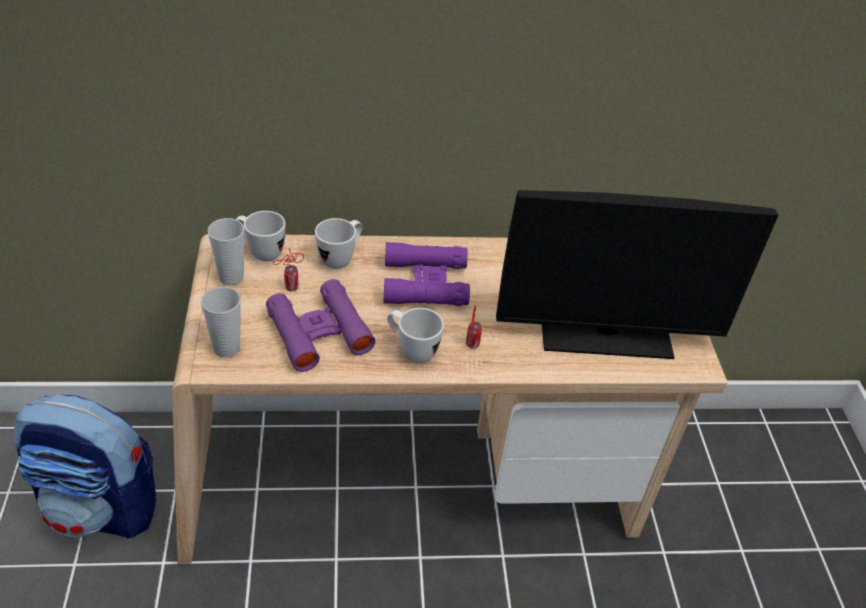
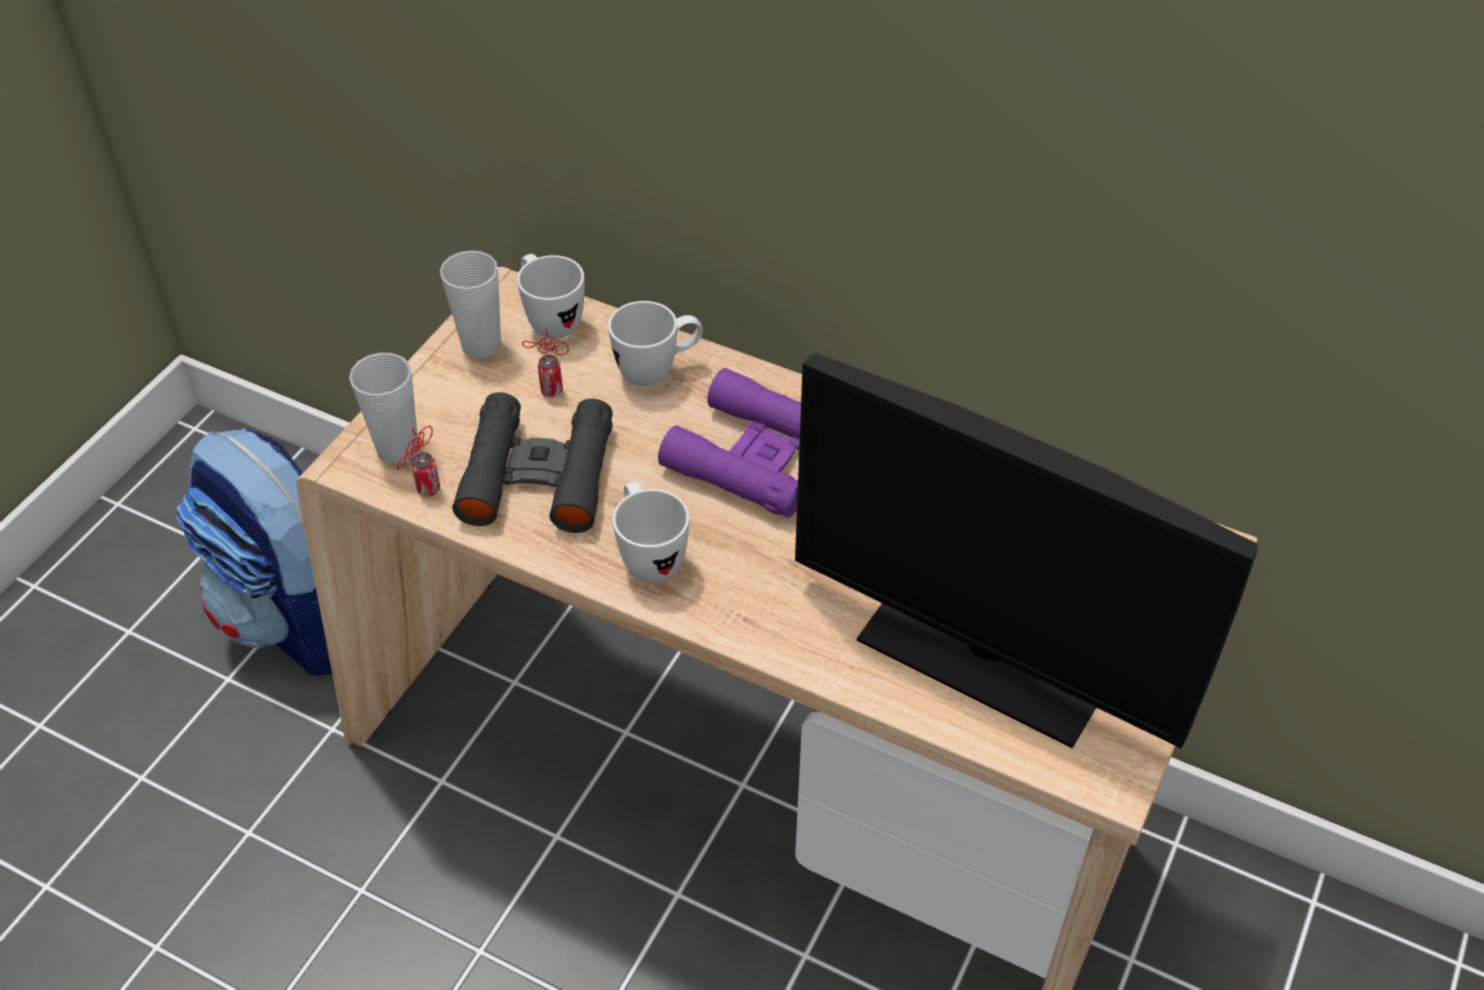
camera: 35 degrees right, 5 degrees up
(319, 332) = (538, 474): purple binoculars -> black binoculars
(472, 346) = (747, 586): can -> can (426, 491)

